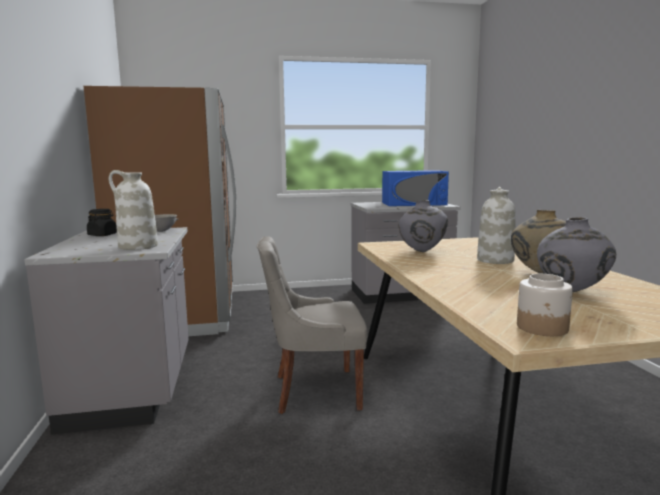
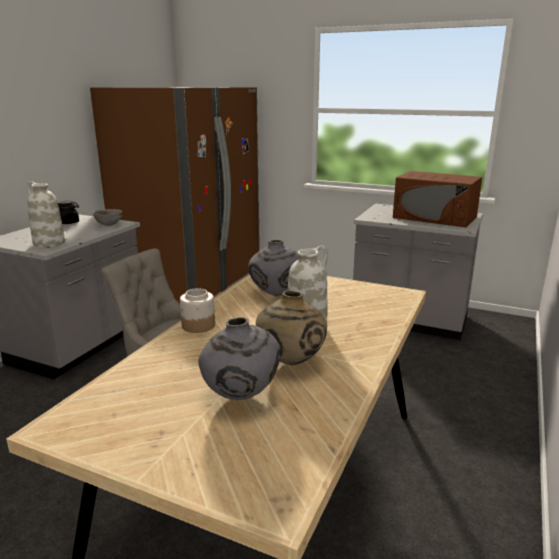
camera: 35 degrees right, 10 degrees up
(413, 203) = (435, 217): blue microwave -> brown microwave
(542, 328) = (92, 425): jar -> jar (198, 326)

